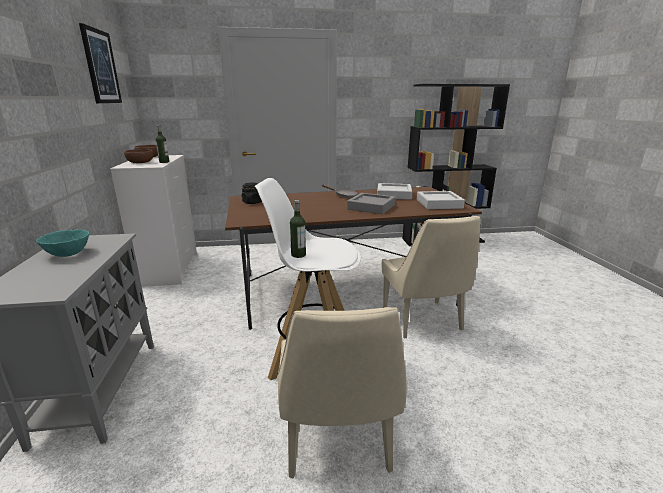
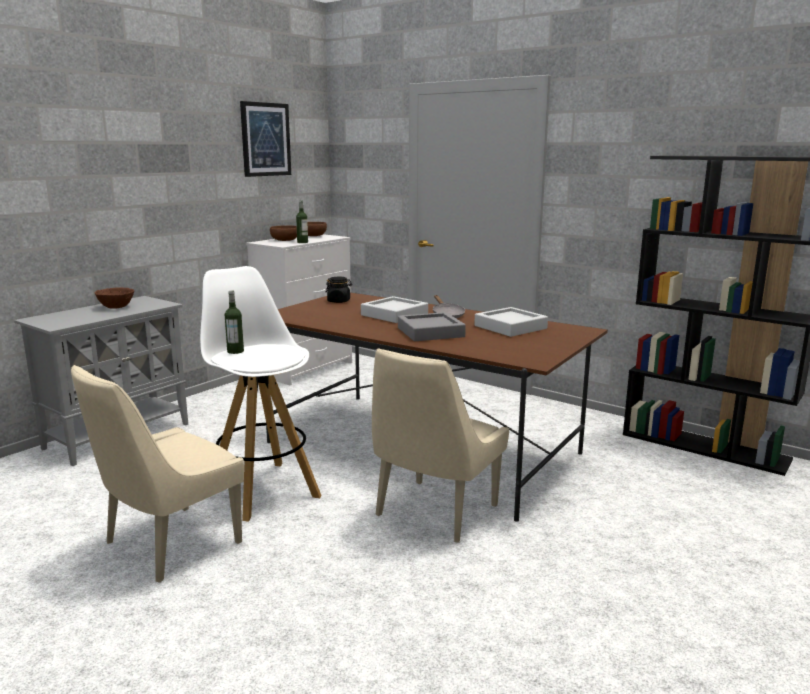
camera: 45 degrees right, 5 degrees down
(68, 254) = (116, 307): turquoise bowl -> brown bowl
(439, 204) = (524, 349): grey tray -> grey tray (394, 315)

